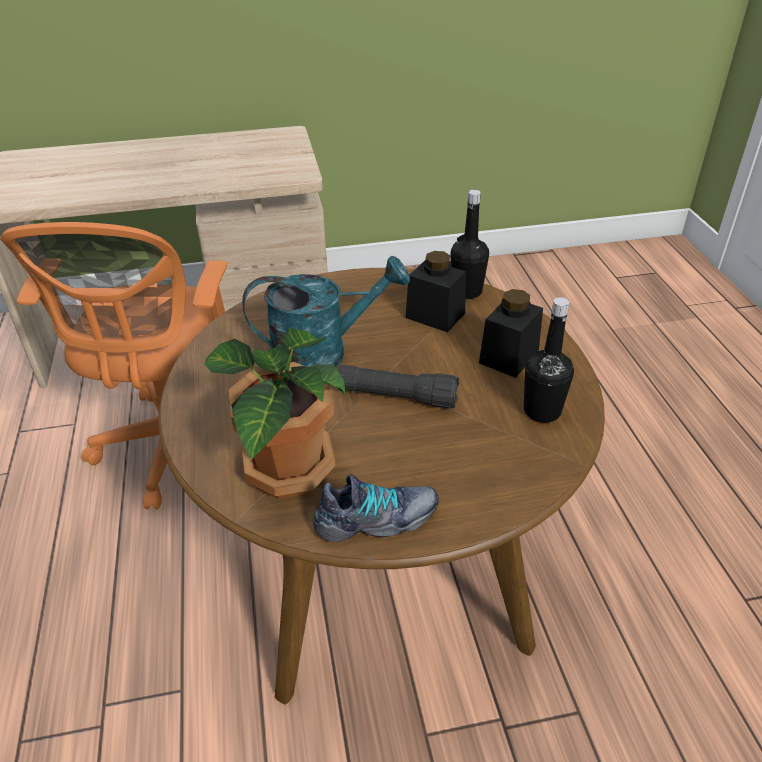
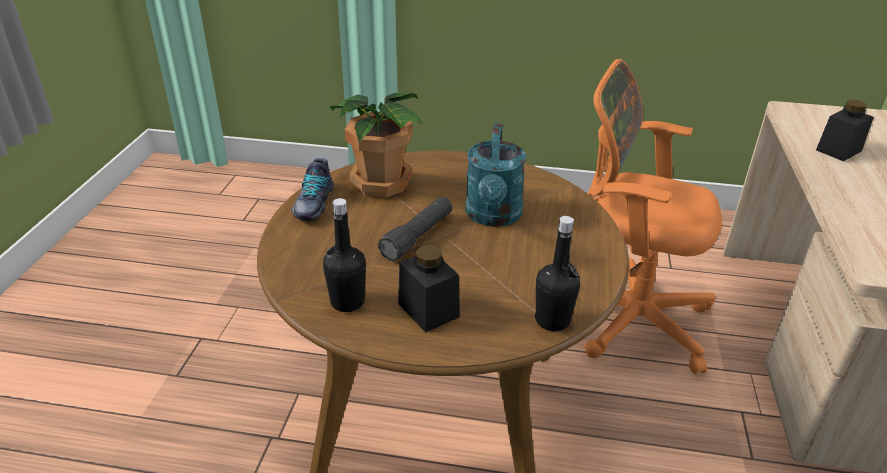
camera: 110 degrees right, 5 degrees down
(435, 315) = (518, 287): black jar -> black jar (838, 150)

